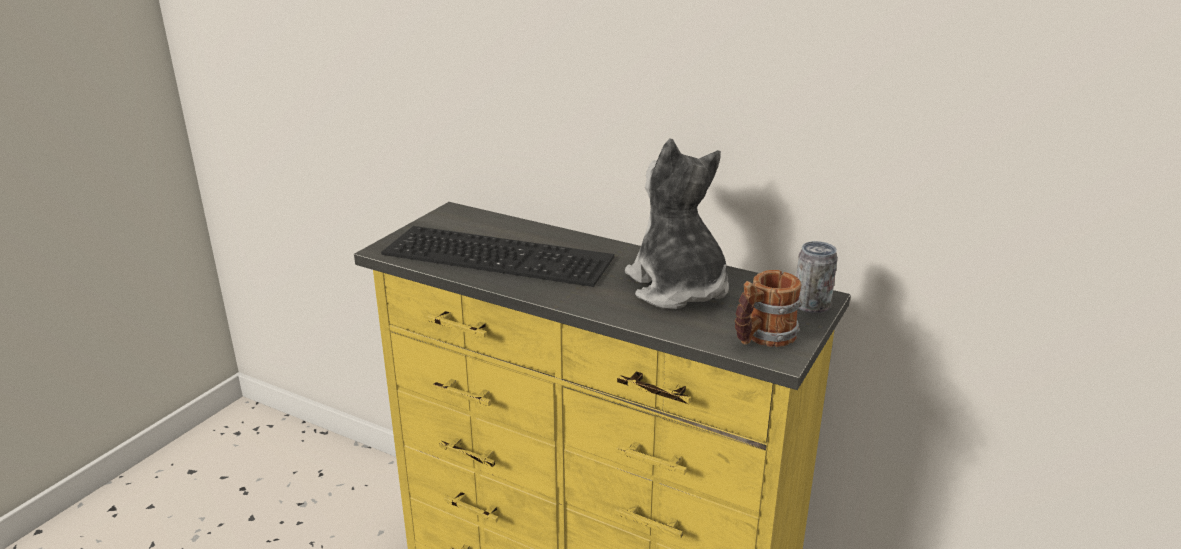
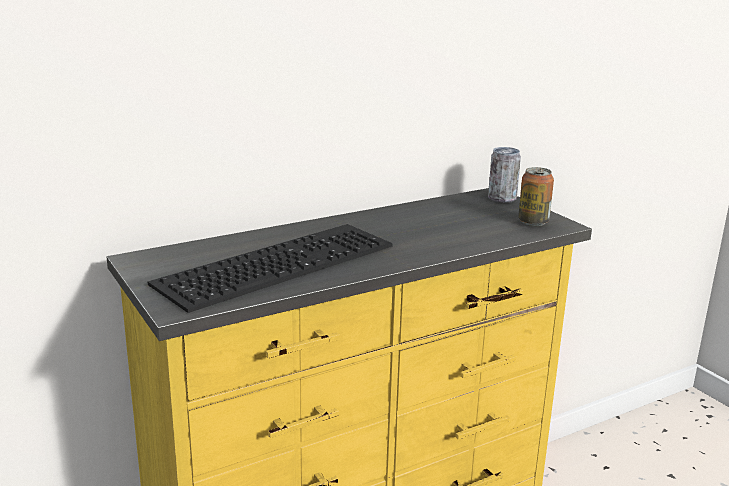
camera: 60 degrees left, 5 degrees down
(678, 288) = (431, 223): plush toy -> none
(762, 338) = (533, 222): mug -> can

